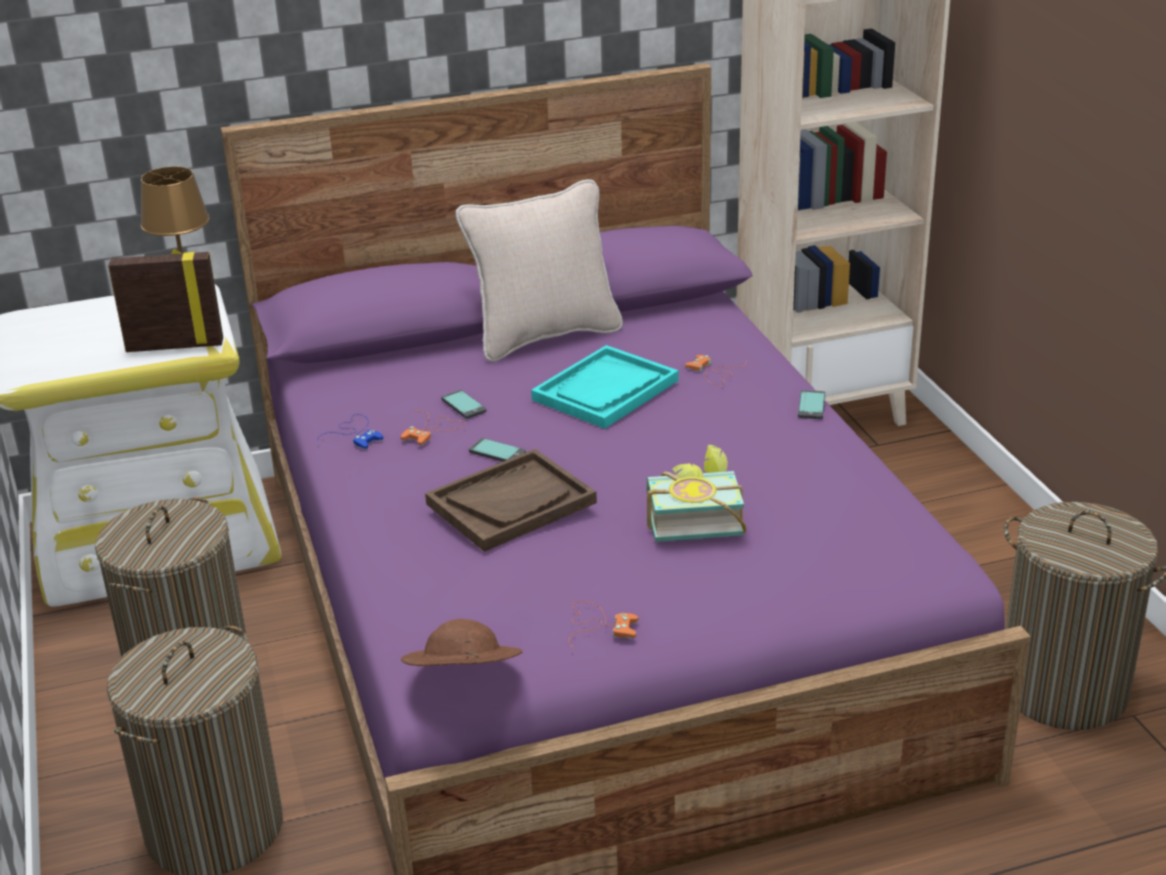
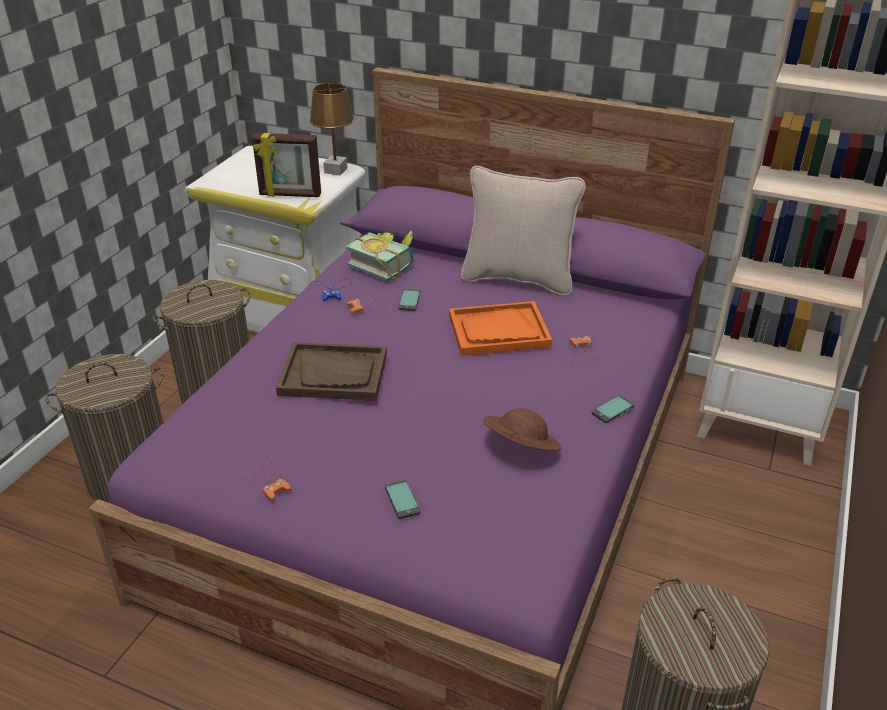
camera: 40 degrees right, 5 degrees up
(175, 345) = (290, 195): picture frame -> picture frame turned 150 degrees clockwise
(463, 678) = (160, 465): brown hat -> brown hat (520, 448)
(497, 452) = (380, 339): phone -> phone (402, 500)
(605, 390) = (498, 331): turquoise tray -> orange tray
(693, 518) = (422, 444): book -> book (384, 265)

